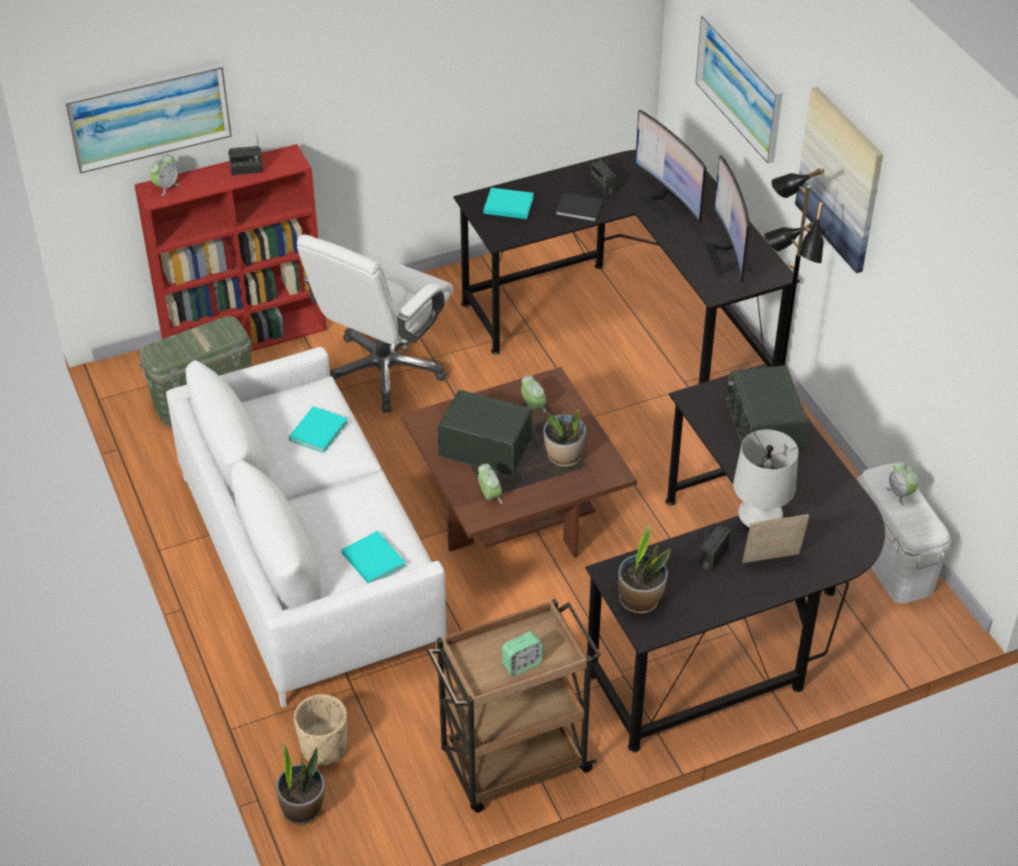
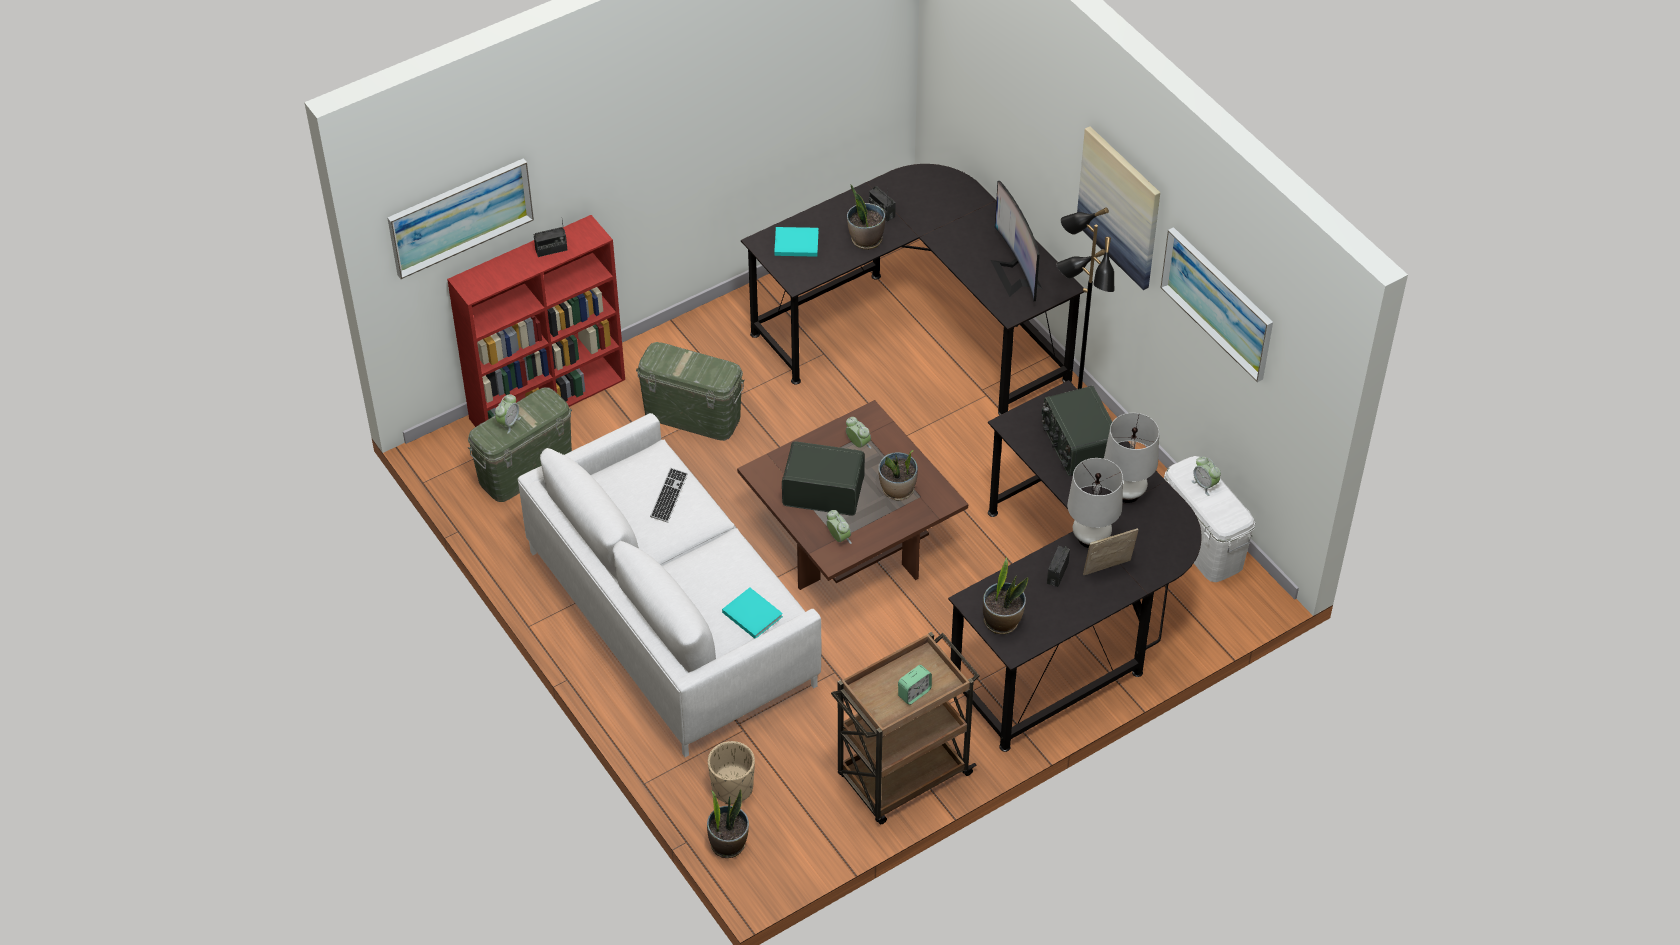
camera: 10 degrees left, 5 degrees up
(166, 187) = (479, 278): alarm clock -> alarm clock (508, 423)
(319, 430) = (669, 496): turquoise book -> keyboard
(383, 371) = (692, 416): white office chair -> green storage box
(580, 210) = (865, 240): black book -> potted plant
(668, 204) = (948, 223): monitor -> none
(740, 86) = (1009, 112): picture -> picture (1218, 303)
(807, 483) = (1126, 492): none -> white table lamp

